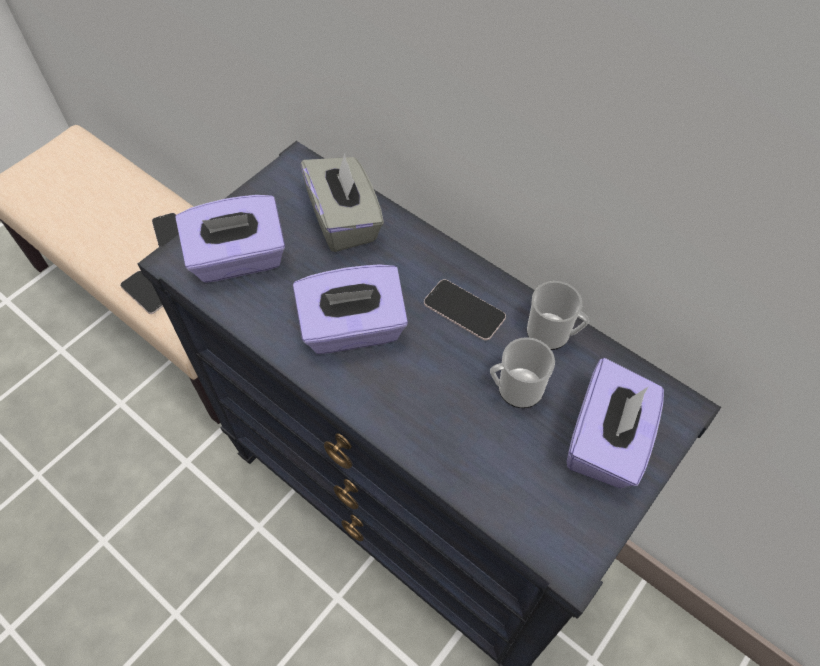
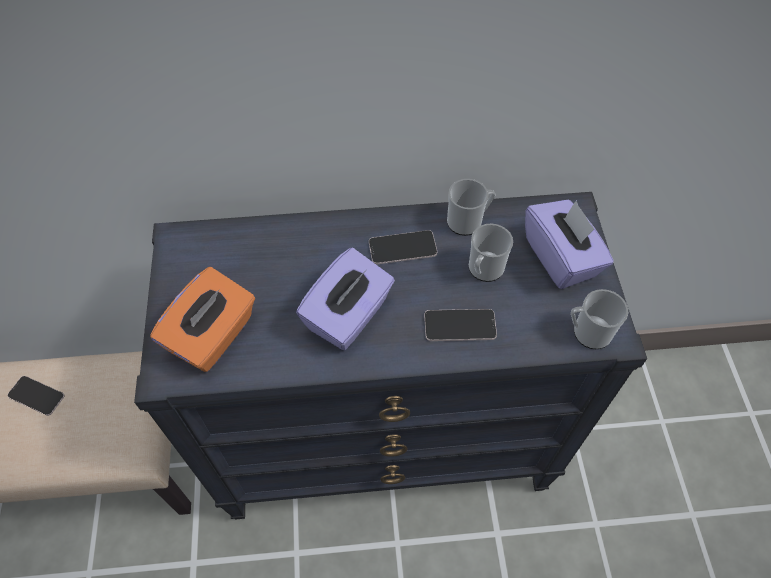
camera: 45 degrees left, 0 degrees up
(145, 293) = (67, 454): phone -> phone (460, 325)
(239, 259) = (213, 336): purple tissue box -> orange tissue box
(345, 221) = (259, 251): grey tissue box -> none
(548, 532) = (587, 332): none -> mug

